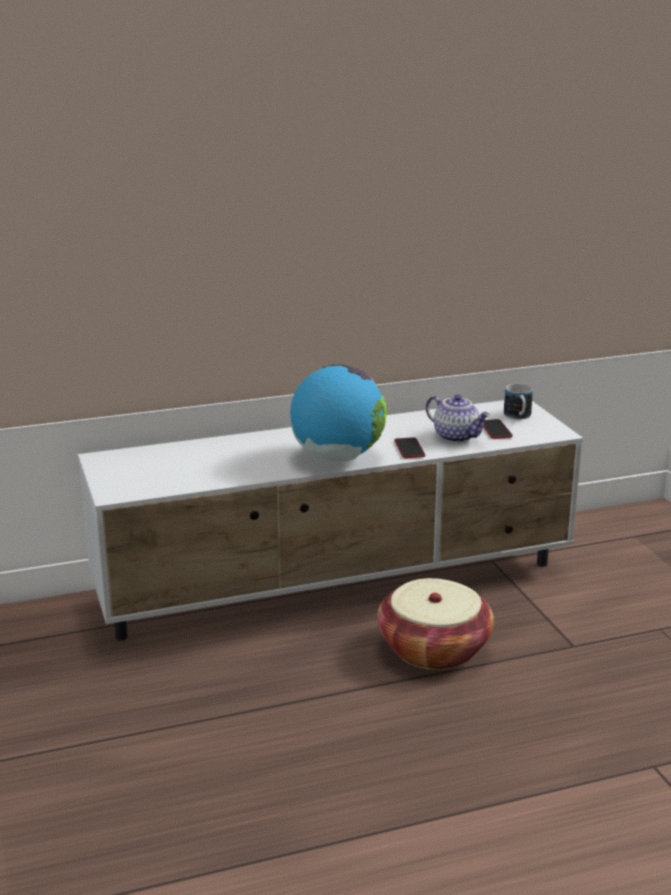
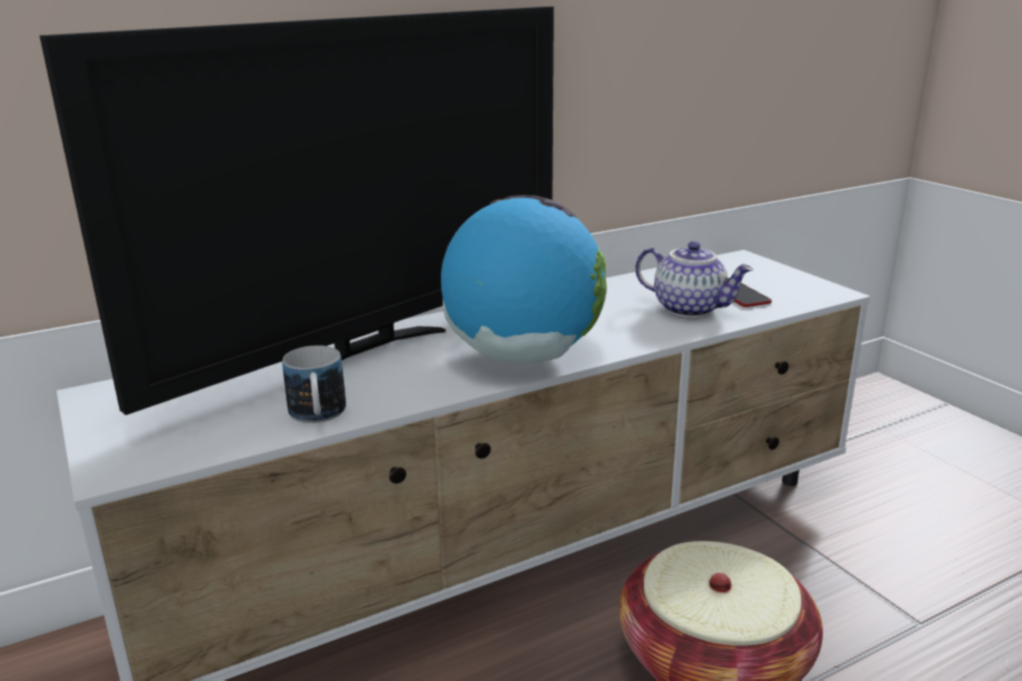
camera: 10 degrees left, 0 degrees up
(251, 446) = (371, 349): none -> television
(409, 449) = (631, 333): phone -> none
(518, 417) = (755, 275): mug -> mug (318, 416)

